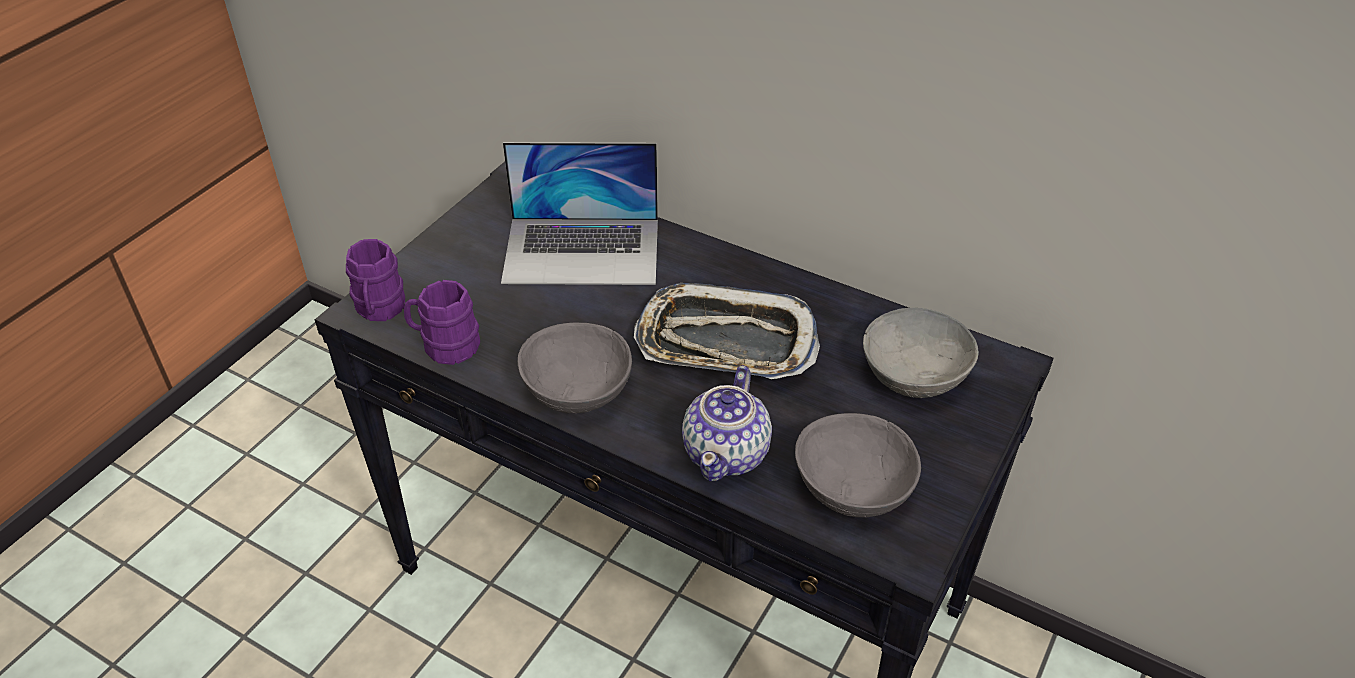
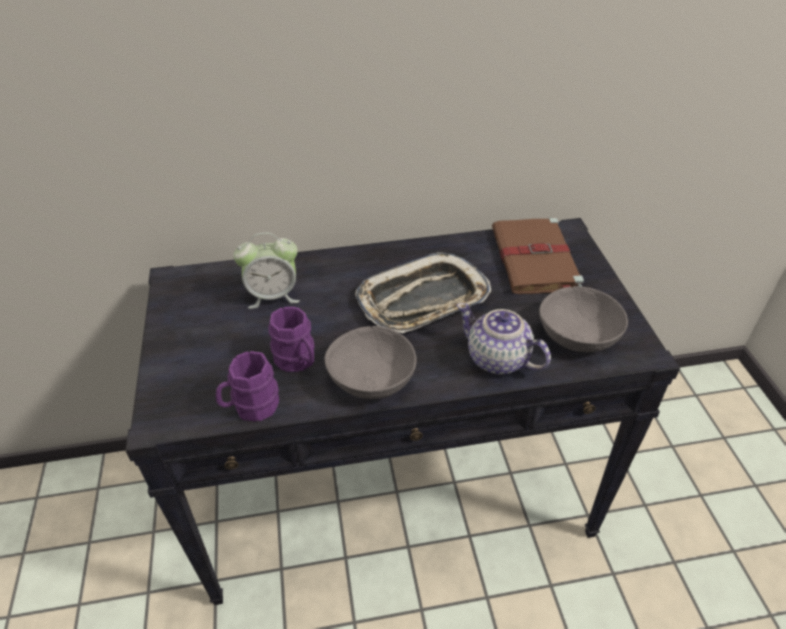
camera: 40 degrees left, 0 degrees up
(379, 310) = (172, 413): purple mug -> purple mug (298, 361)
(582, 250) = (273, 295): laptop -> alarm clock
(727, 453) = (498, 359): teapot -> teapot turned 150 degrees clockwise
(916, 374) = (535, 260): grey bowl -> brown book

